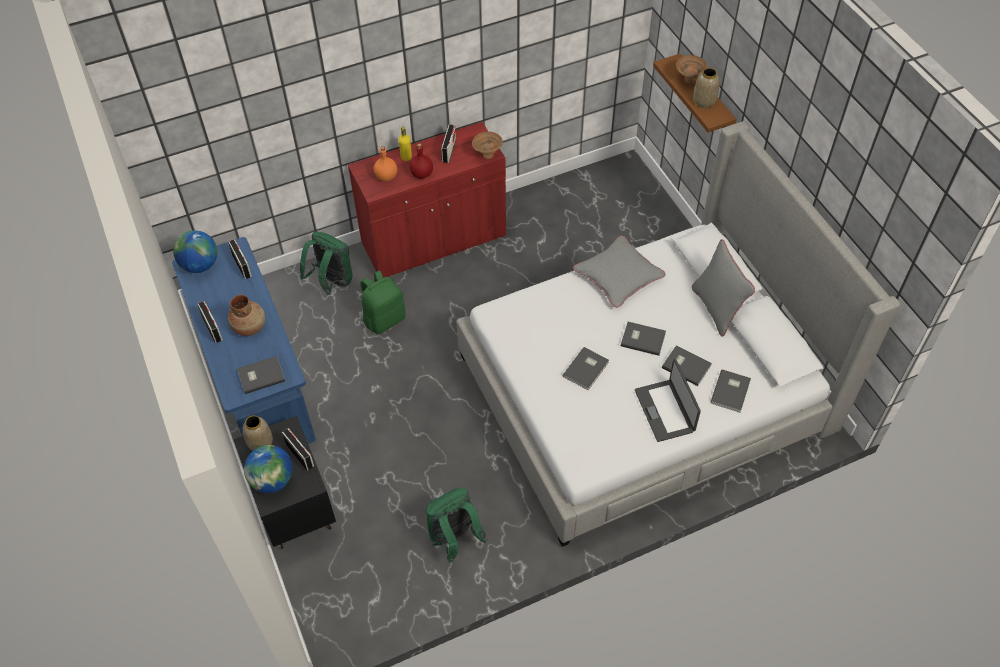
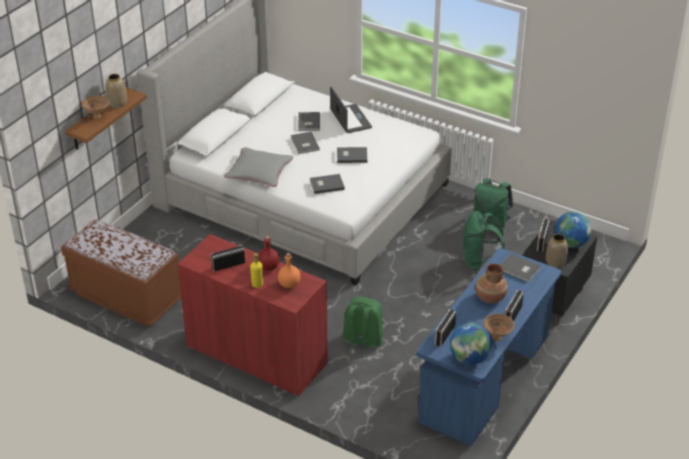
camera: 125 degrees left, 15 degrees down
(331, 282) = (355, 392): green backpack -> green backpack (480, 261)
(487, 156) = (216, 243): brown bowl -> brown bowl (497, 337)
(582, 189) = (126, 298): none -> brown bench
(665, 410) = (350, 119): laptop -> laptop turned 60 degrees counterclockwise
(716, 308) = (249, 126): grey pillow -> none
(731, 391) = (310, 102): grey book -> grey book (326, 184)

